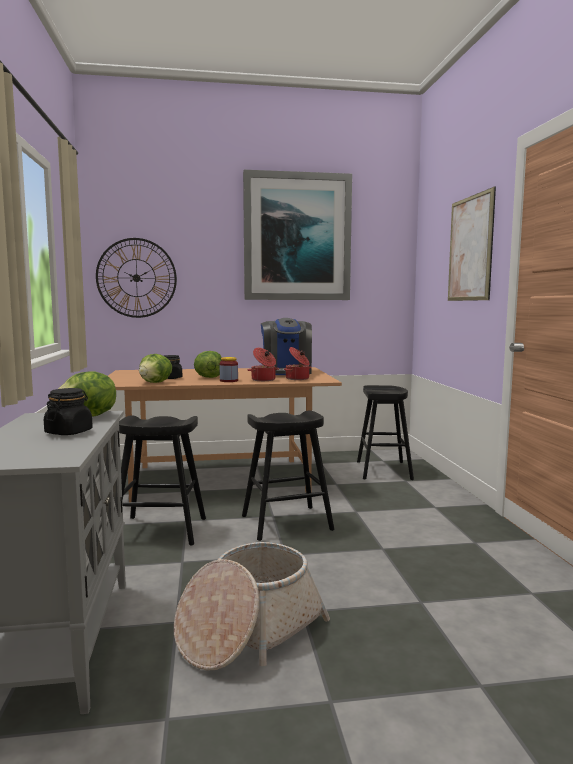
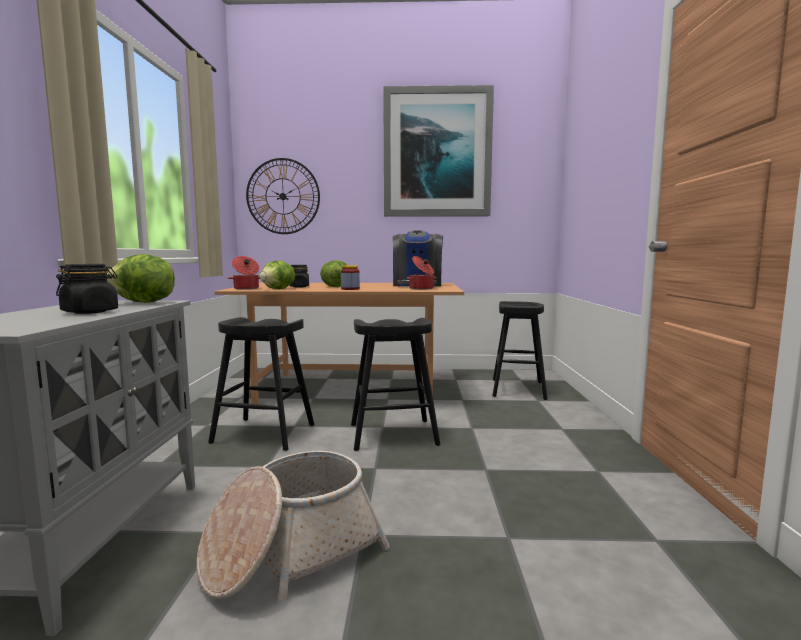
camera: 10 degrees right, 0 degrees up
(263, 380) = (386, 289): cooking pot -> cooking pot (246, 288)
(470, 248) = (612, 146): picture -> none

